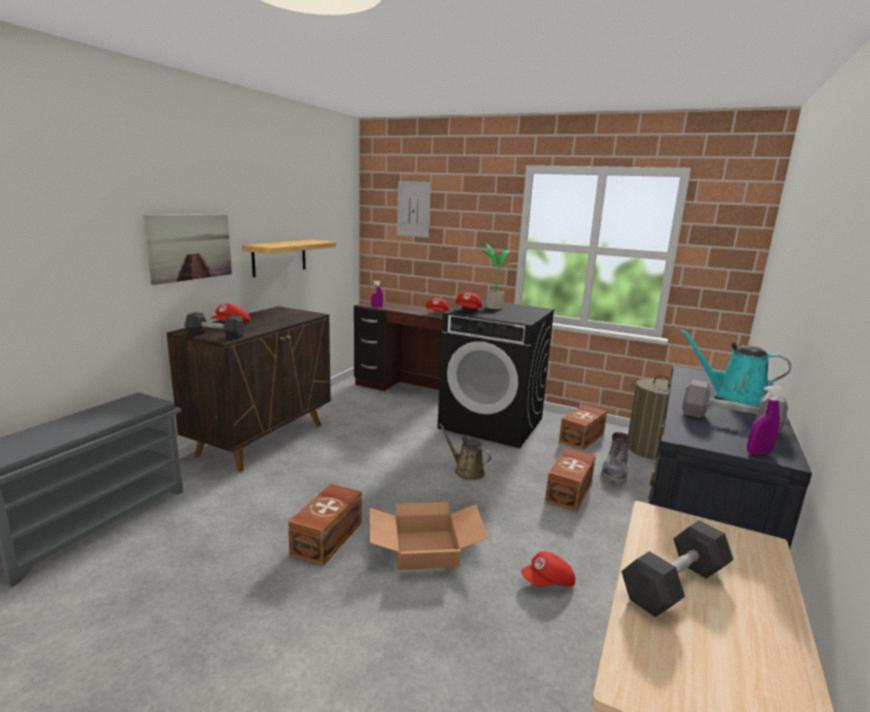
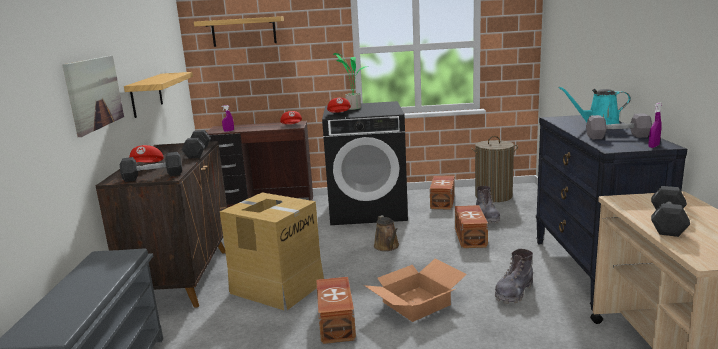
camera: 25 degrees left, 0 degrees up
(292, 321) = (198, 152): none -> black dumbbell
(321, 477) = (277, 287): none -> cardboard box
(413, 209) = (243, 31): picture -> shelf
(467, 471) = (387, 247): brown watering can -> brown watering can turned 120 degrees counterclockwise
(548, 582) = (514, 292): red cap -> grey boot

